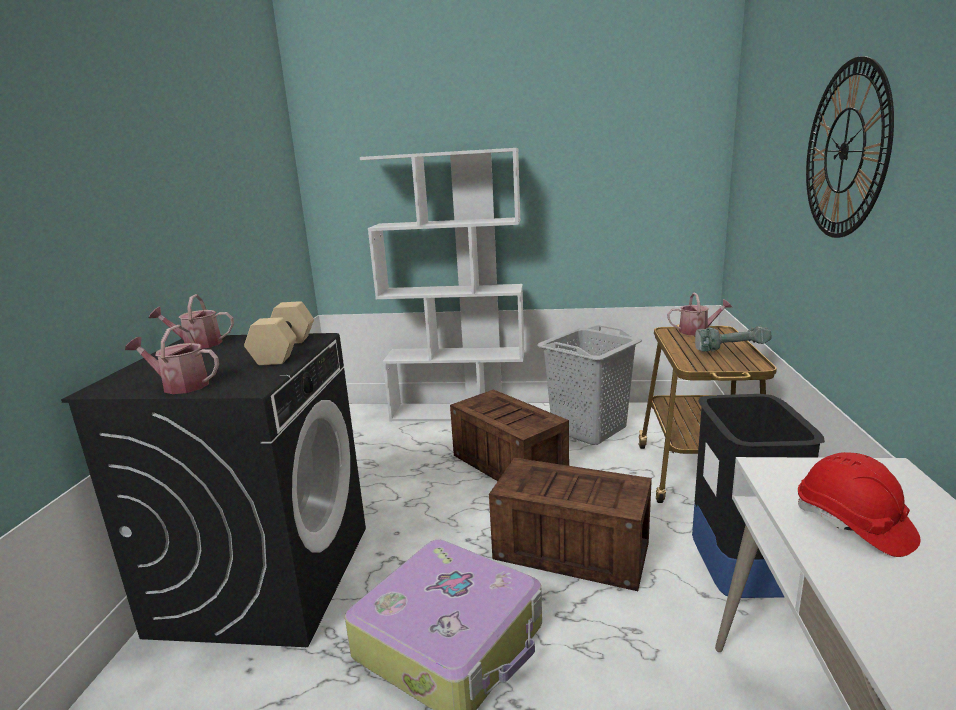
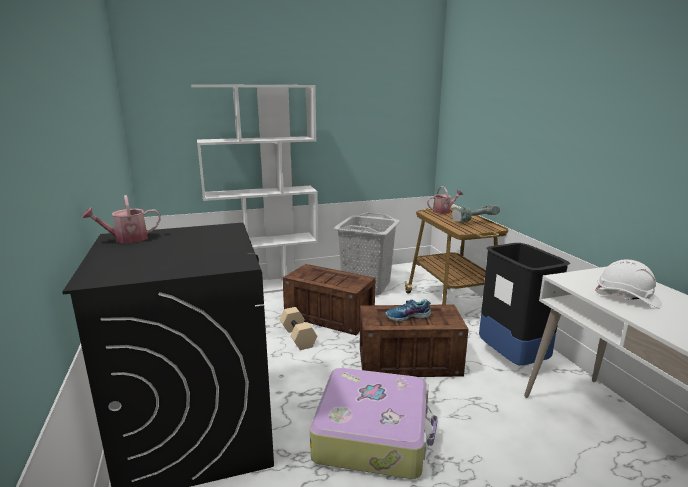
camera: 25 degrees left, 0 degrees up
(180, 386) = (170, 269): watering can -> none
(285, 350) = (220, 237): beige dumbbell -> beige dumbbell (299, 337)
(566, 485) = (408, 317): none -> shoe
(844, 151) = (550, 98): wall clock -> none
(853, 525) = (627, 298): red hard hat -> white hard hat

